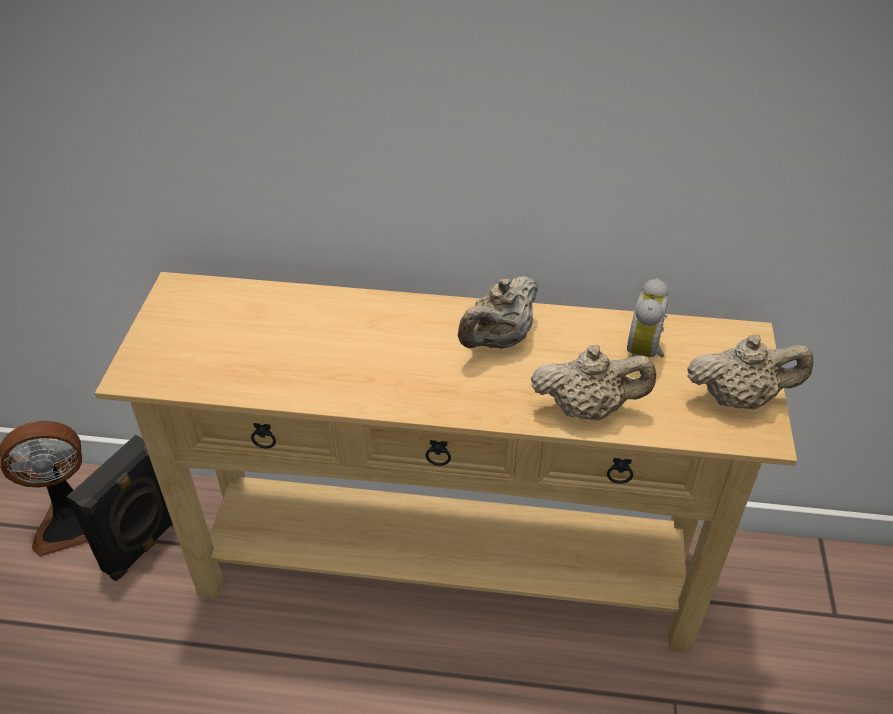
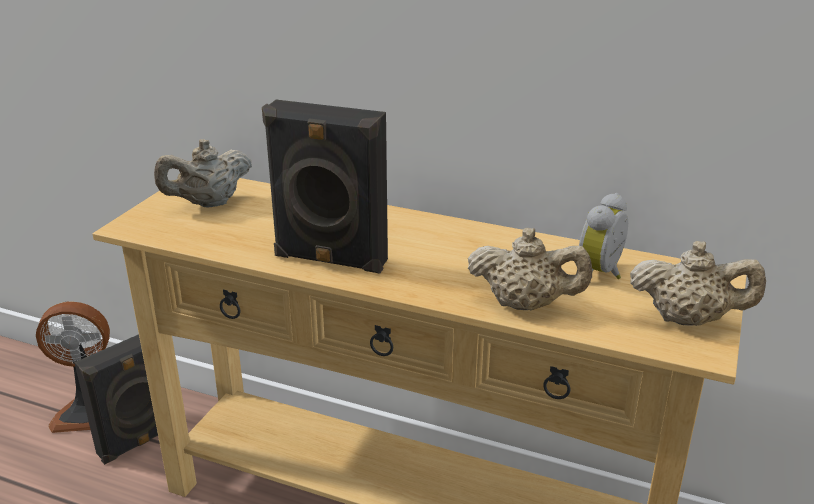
camera: 15 degrees right, 15 degrees down
(374, 385) = (329, 260): none -> black speaker
(498, 340) = (461, 246): beige teapot -> beige teapot (209, 204)

